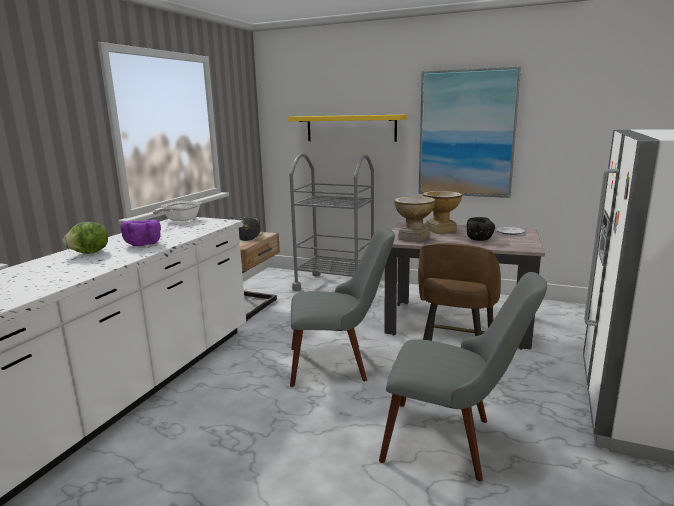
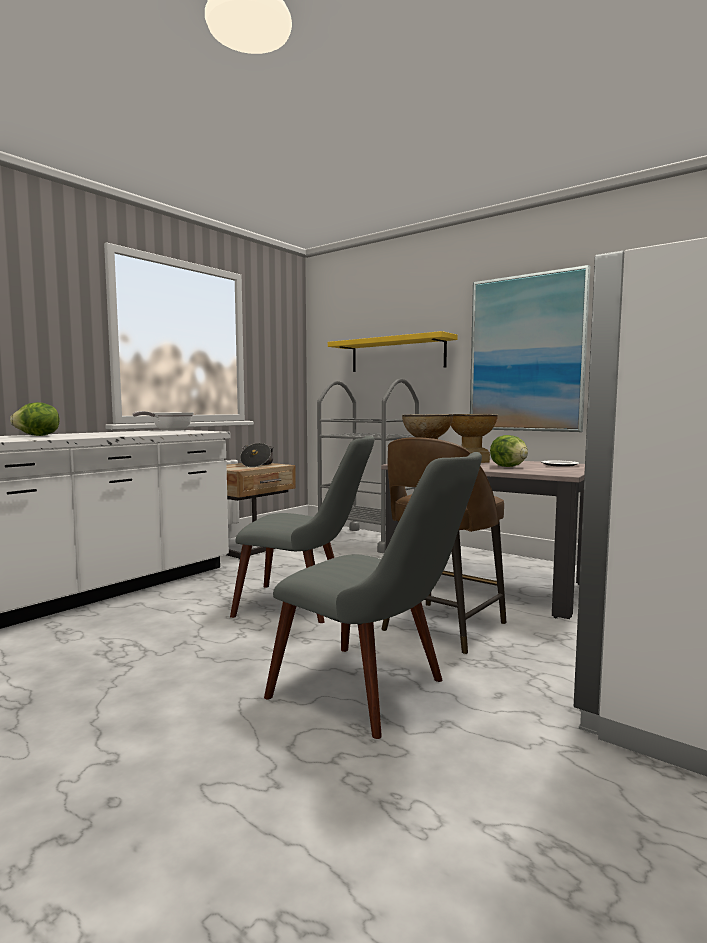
camera: 15 degrees right, 10 degrees down
(144, 244) = (99, 435): purple bowl -> none
(479, 239) = (509, 467): black bowl -> lettuce

